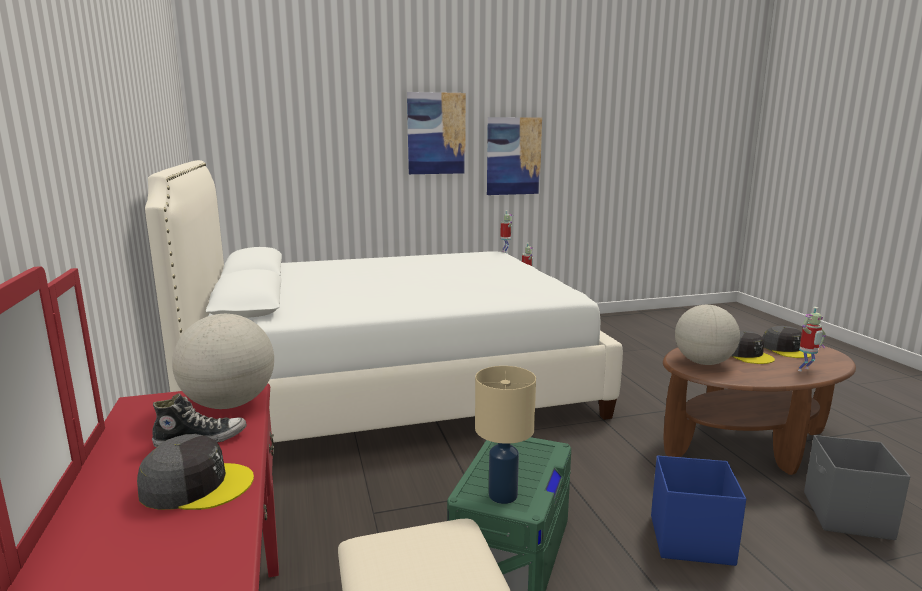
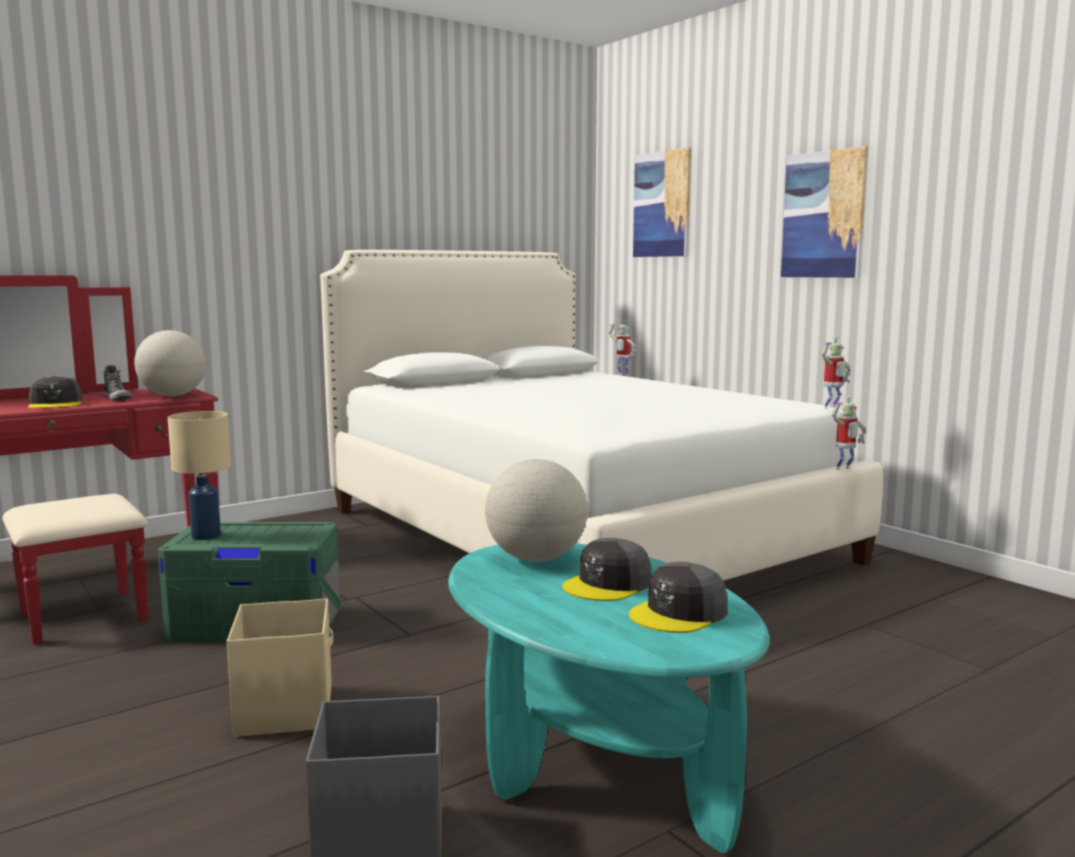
camera: 70 degrees right, 5 degrees down
(513, 156) = (944, 249): picture -> picture (662, 204)
(689, 539) = (286, 709): blue storage box -> beige storage box
(746, 445) = (593, 760): brown coffee table -> turquoise coffee table
(805, 370) = (561, 620): toy robot -> toy robot (622, 375)

